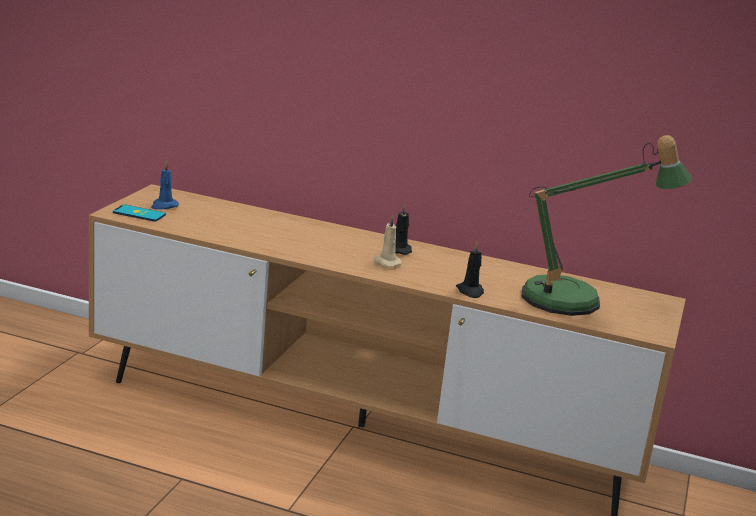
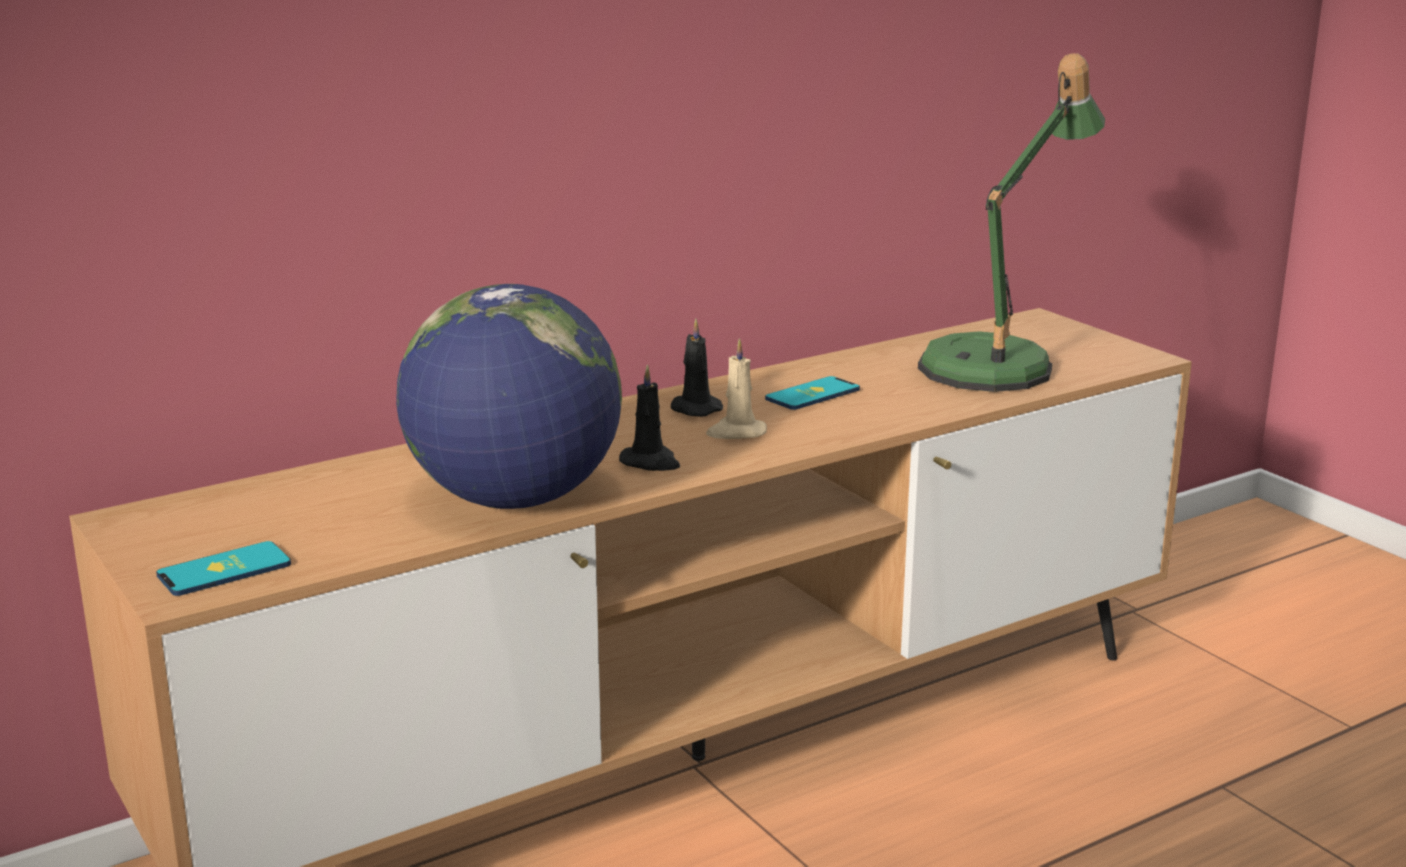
camera: 50 degrees left, 0 degrees up
(164, 206) = (218, 535): blue candle -> none
(257, 240) = (514, 499): none -> globe
(457, 269) = (812, 394): none -> phone
(470, 291) = (908, 412): black candle -> black candle (651, 463)

